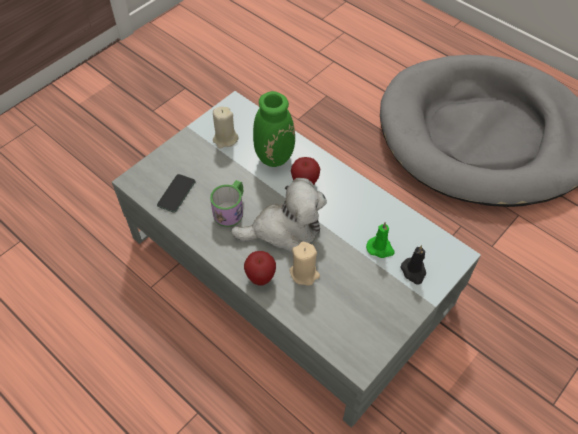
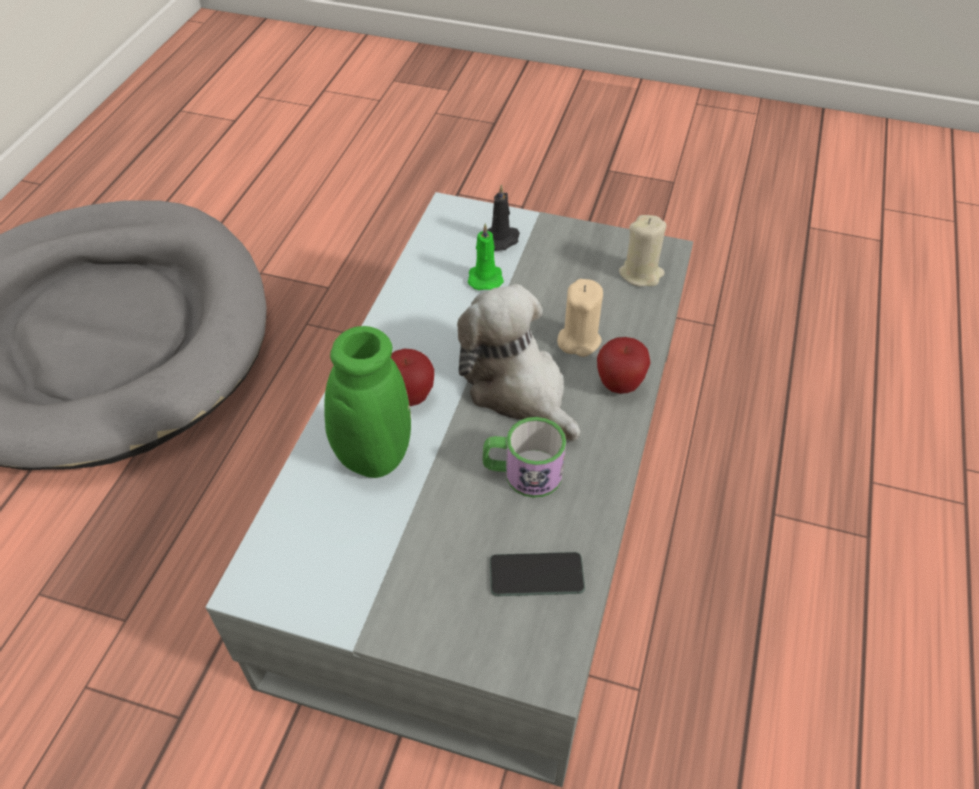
camera: 115 degrees left, 5 degrees down
(225, 139) = (361, 557): beige candle -> beige candle (641, 274)

